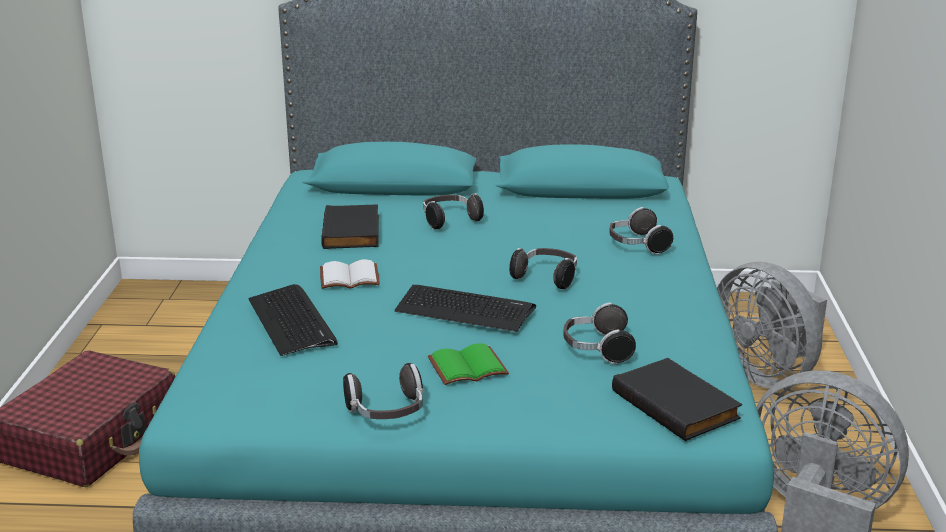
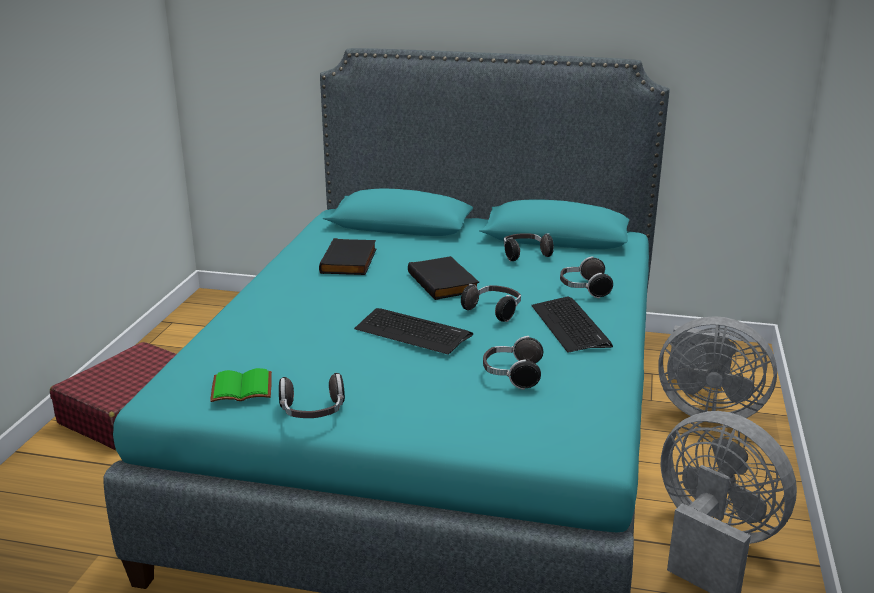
camera: 10 degrees right, 0 degrees up
(292, 321) = (268, 331): keyboard -> keyboard (570, 326)
(348, 278) = (329, 299): white book -> none
(449, 220) = (433, 257): headphones -> headphones (525, 255)
(468, 366) = (396, 380): green book -> green book (243, 387)
(677, 404) = (562, 429): black book -> black book (444, 282)
(766, 374) = (706, 411): grey fan -> grey fan turned 45 degrees counterclockwise

